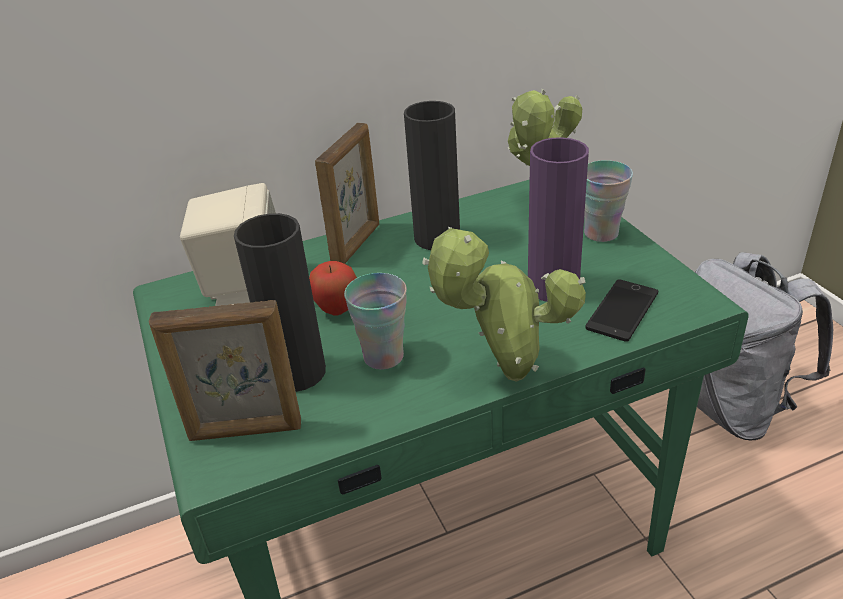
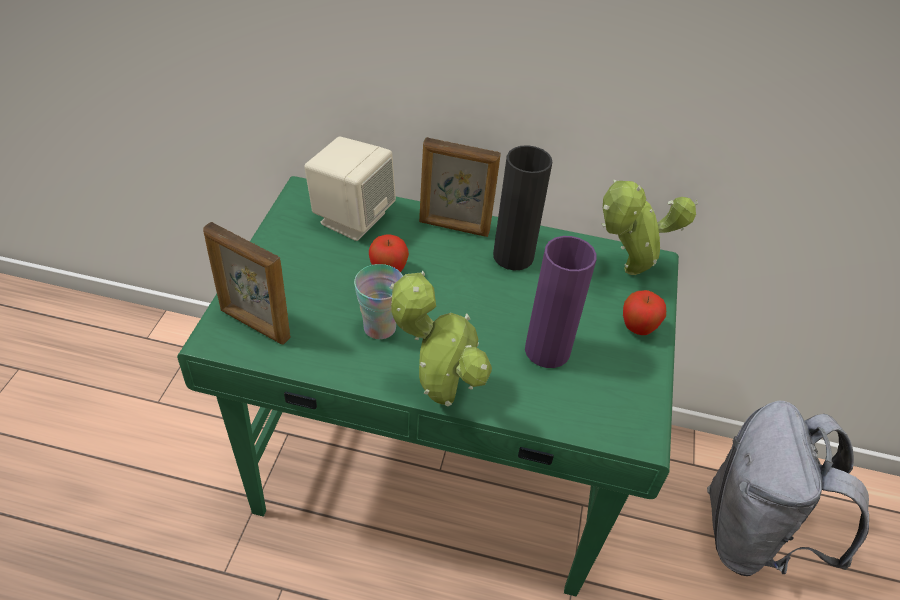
camera: 30 degrees right, 10 degrees up
(297, 372) = (319, 304): black vase -> none
(357, 244) = (454, 227): picture frame -> picture frame turned 45 degrees clockwise
(601, 233) = (637, 329): cup -> apple
(622, 310) = (573, 402): phone -> none

